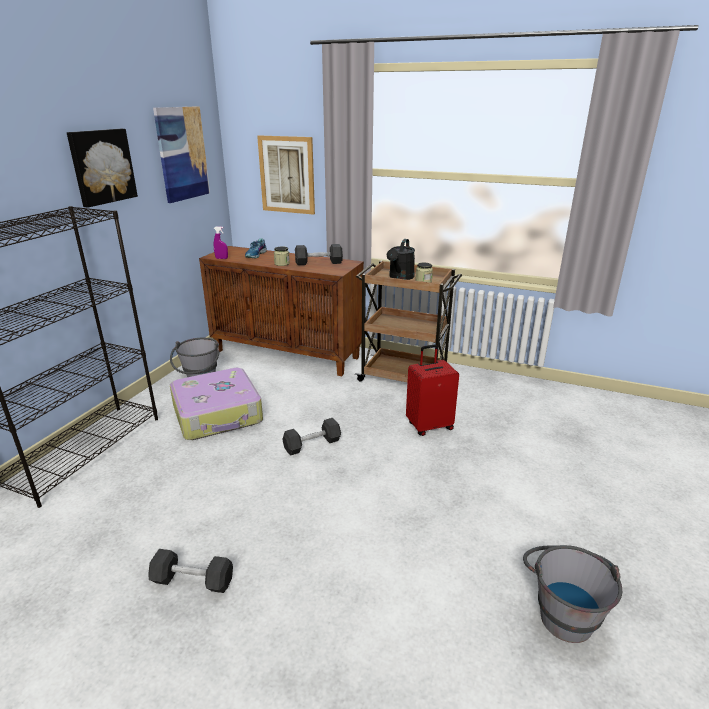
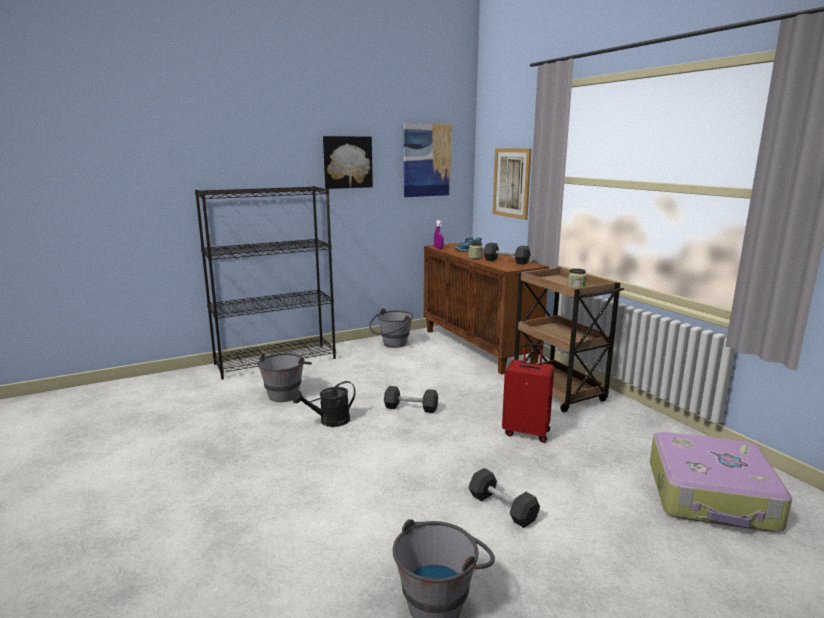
camera: 40 degrees right, 10 degrees down
(157, 487) = (286, 393): none -> grey bucket
(193, 581) = (239, 445): black dumbbell -> black dumbbell (502, 508)
(218, 414) = (374, 368): suitcase -> suitcase (711, 496)
(400, 277) = (559, 282): black watering can -> black watering can (329, 421)

